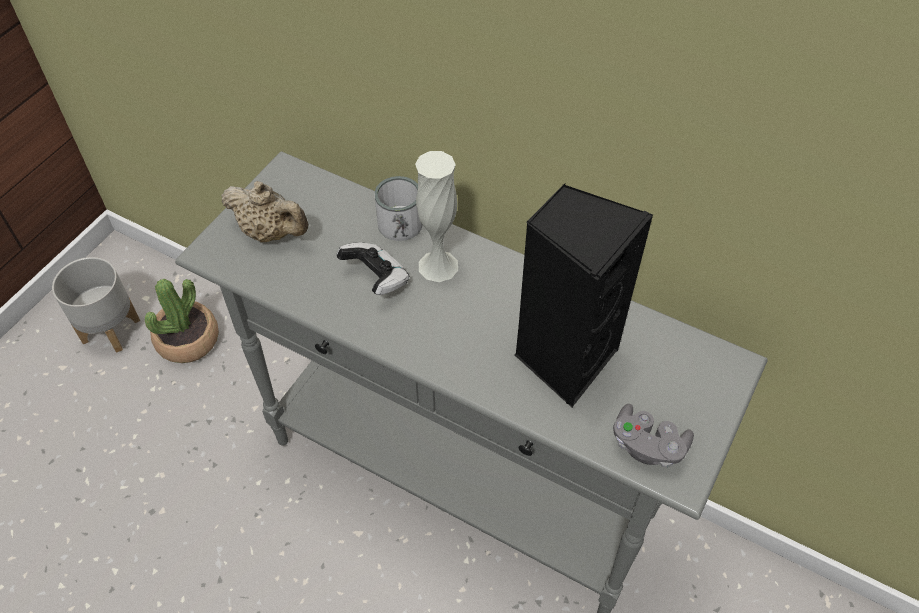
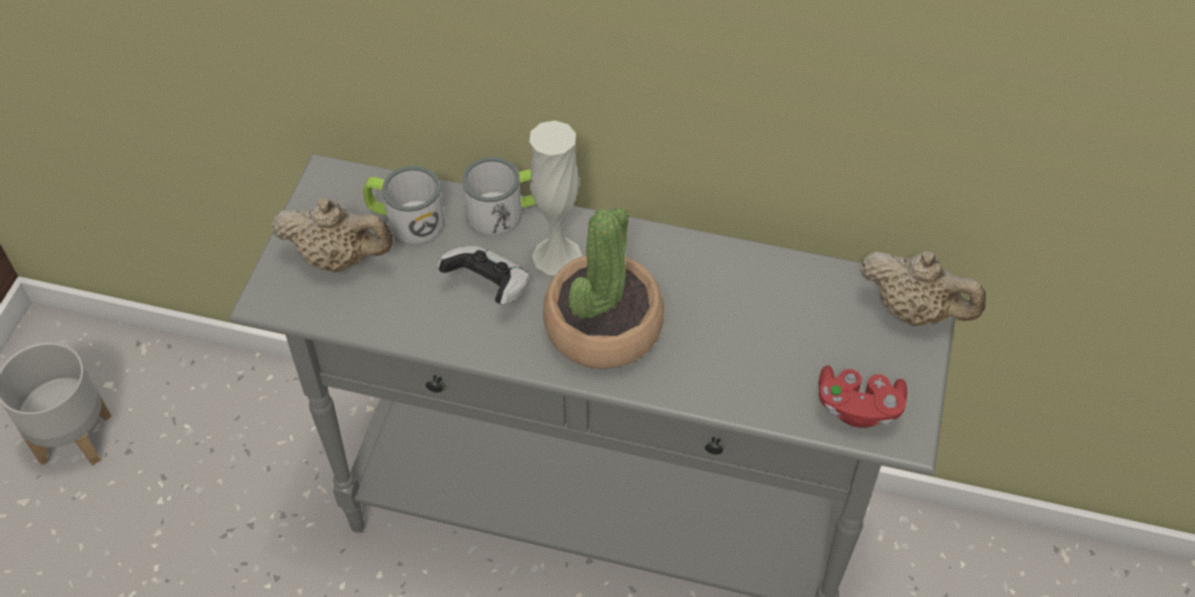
camera: 15 degrees left, 0 degrees up
(188, 339) = (186, 426): potted plant -> potted plant (603, 326)
(331, 215) = (406, 221): none -> mug
(564, 358) = (736, 331): black speaker -> none
(647, 445) = (858, 407): grey game controller -> red game controller
(721, 374) = (914, 311): none -> beige teapot

